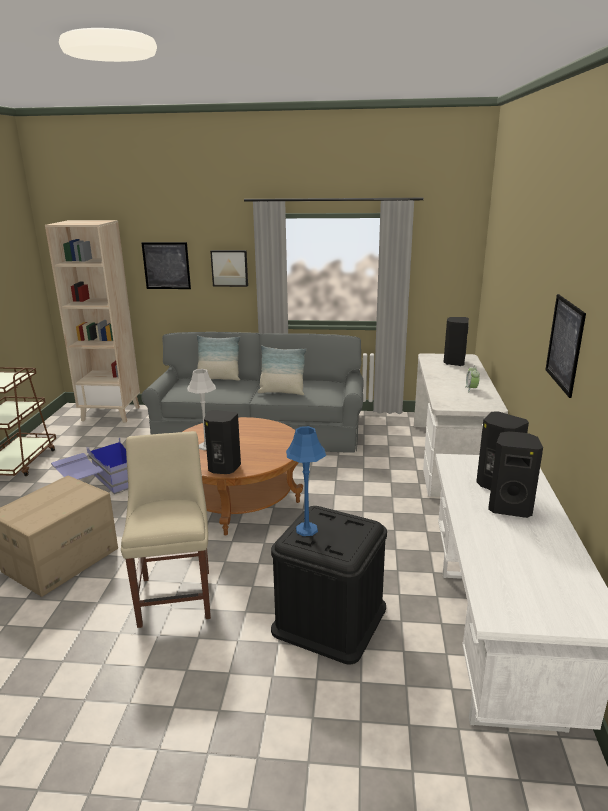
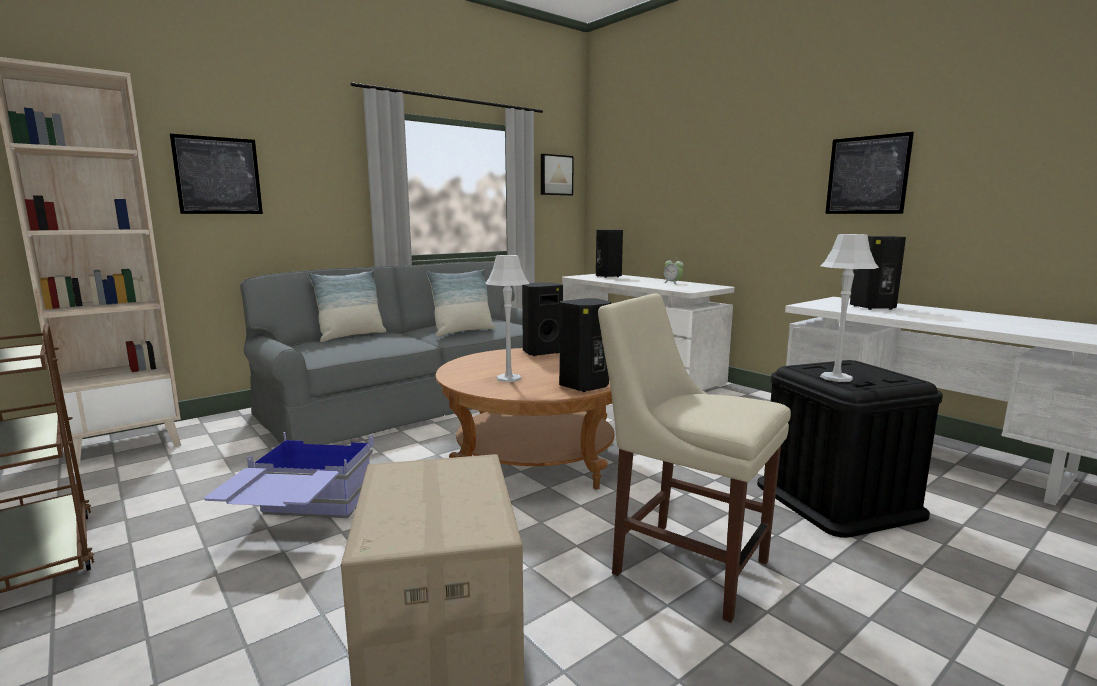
camera: 45 degrees left, 10 degrees down
(229, 268) = (323, 182): picture -> picture (555, 175)
(306, 529) = (836, 377): blue table lamp -> grey table lamp
(509, 507) = (922, 312): black speaker -> black speaker (541, 352)

